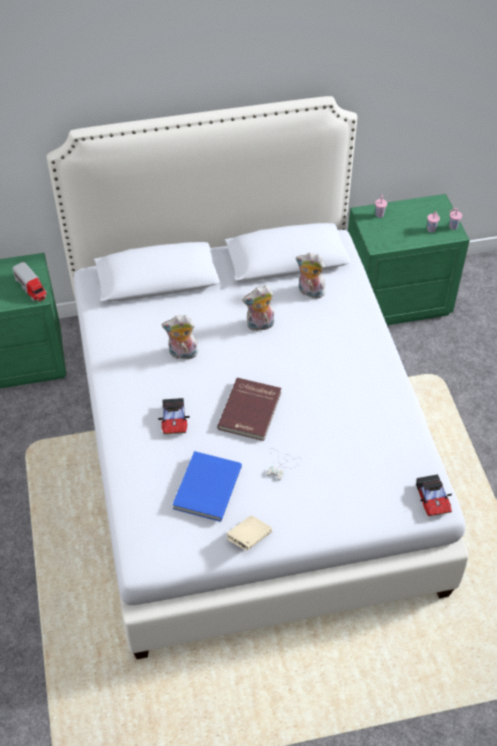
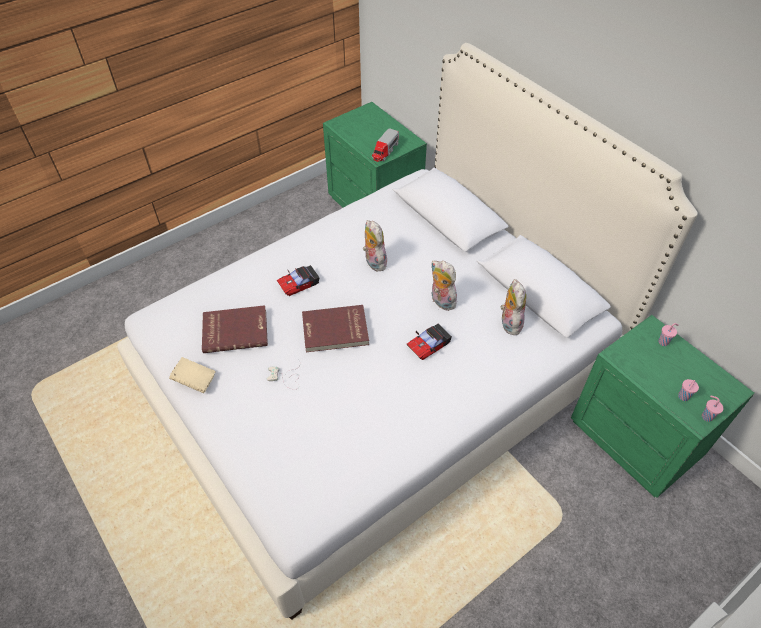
camera: 65 degrees right, 0 degrees up
(206, 487) = (235, 330): blue book -> red book
(432, 499) = (301, 521): toy car -> toy car (429, 345)

